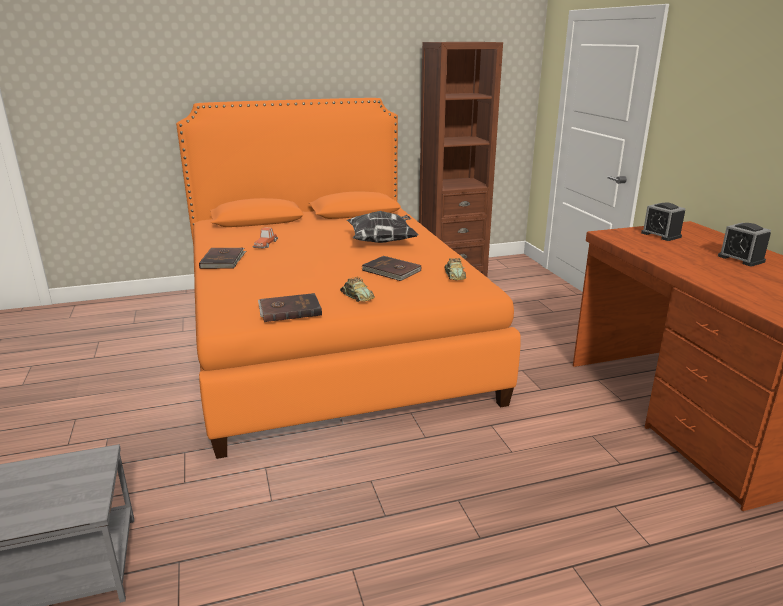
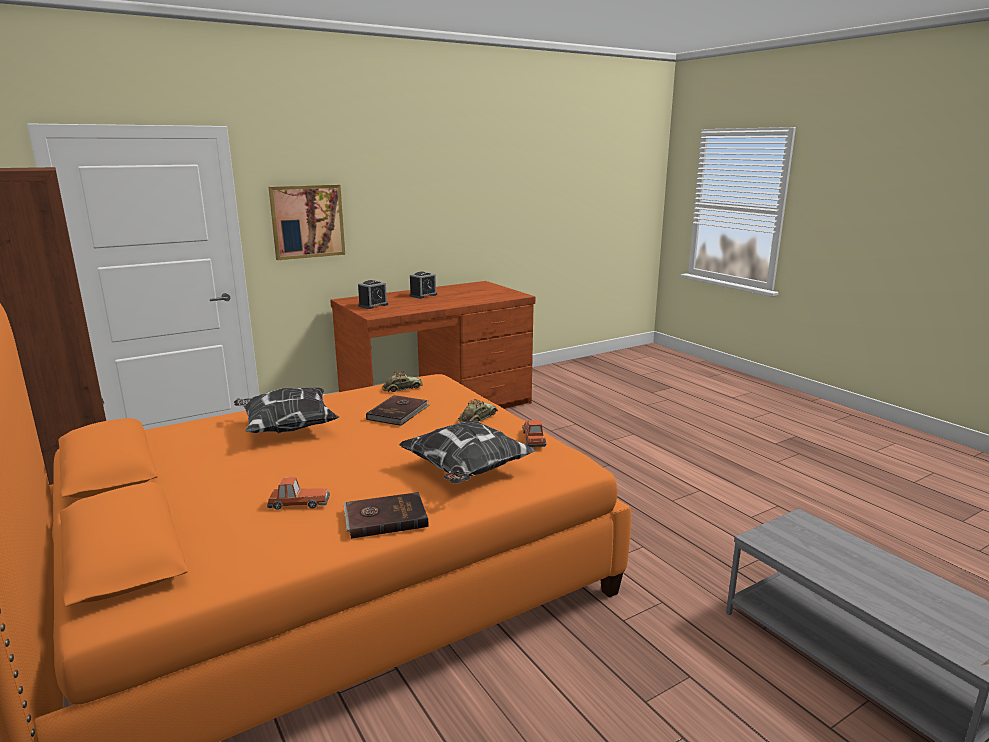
camera: 105 degrees left, 5 degrees down
(257, 282) = (466, 471): none -> pillow
(289, 310) = (533, 438): brown book -> toy car
(702, 121) = (307, 221): none -> picture

